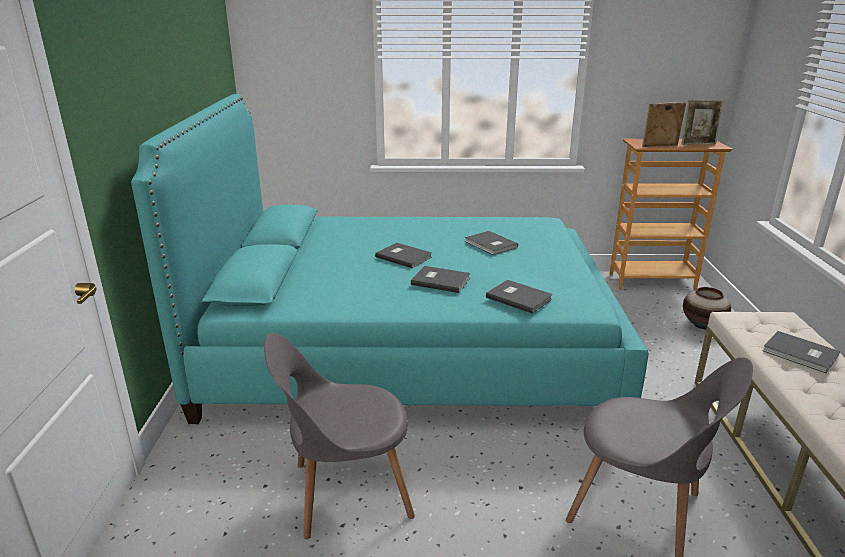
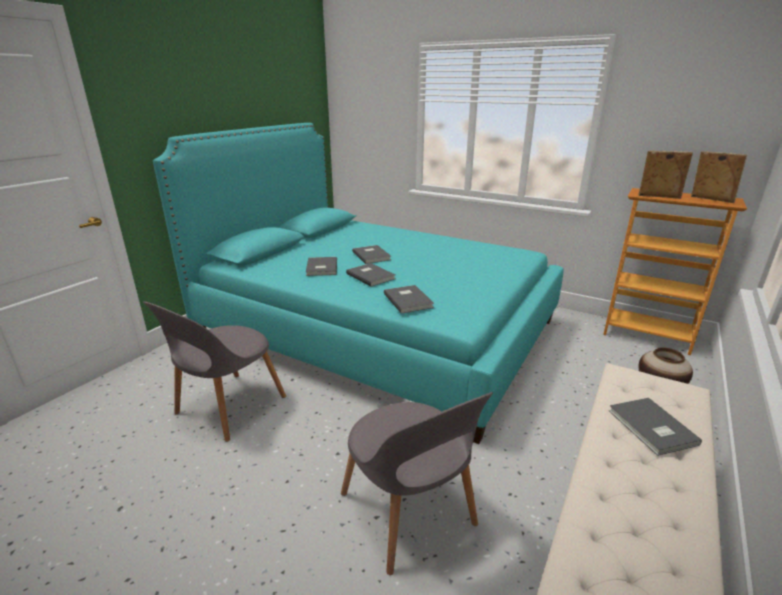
camera: 30 degrees right, 0 degrees up
(346, 491) = (227, 407): grey chair -> grey chair turned 75 degrees counterclockwise
(490, 245) = (450, 261): grey book -> grey book (320, 268)
(698, 144) = (710, 200): picture frame -> picture frame turned 150 degrees counterclockwise

